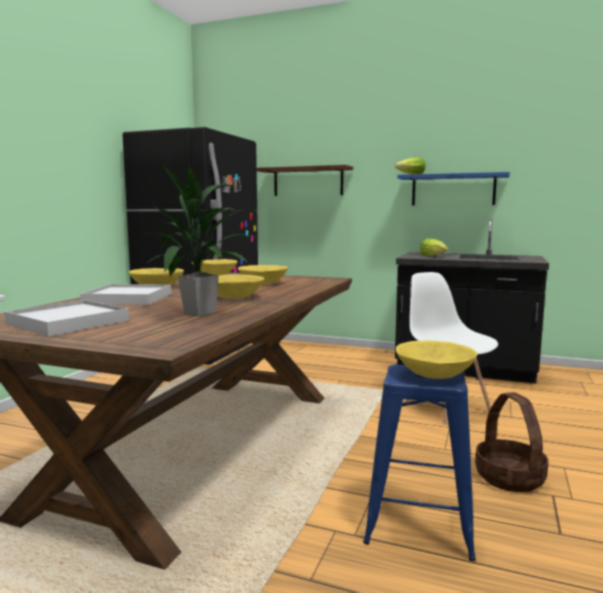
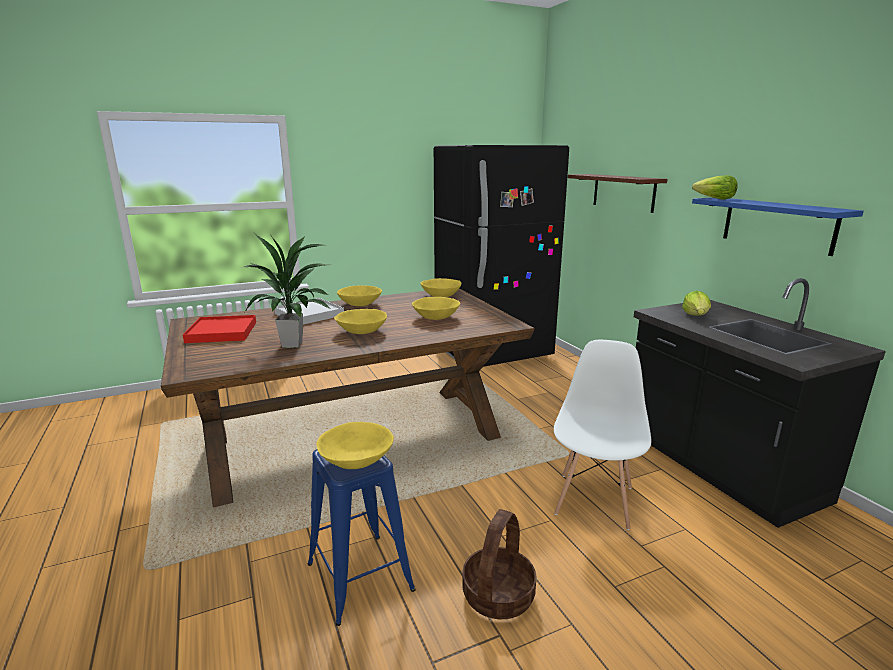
camera: 45 degrees right, 10 degrees up
(68, 322) = (222, 332): white tray -> red tray

